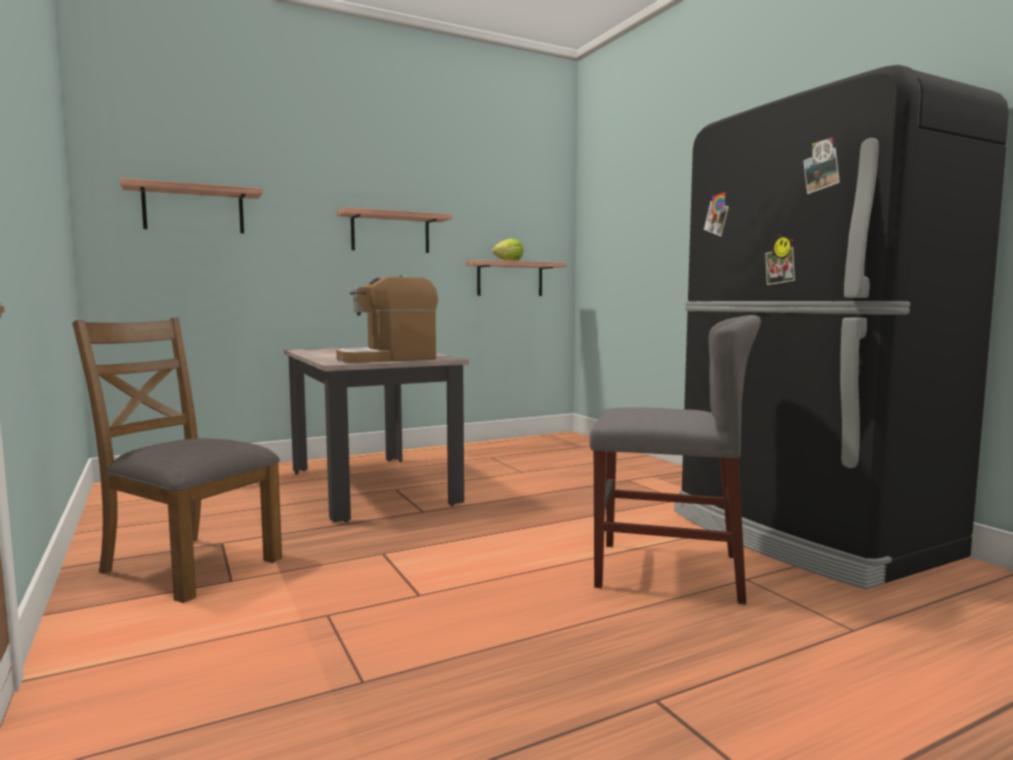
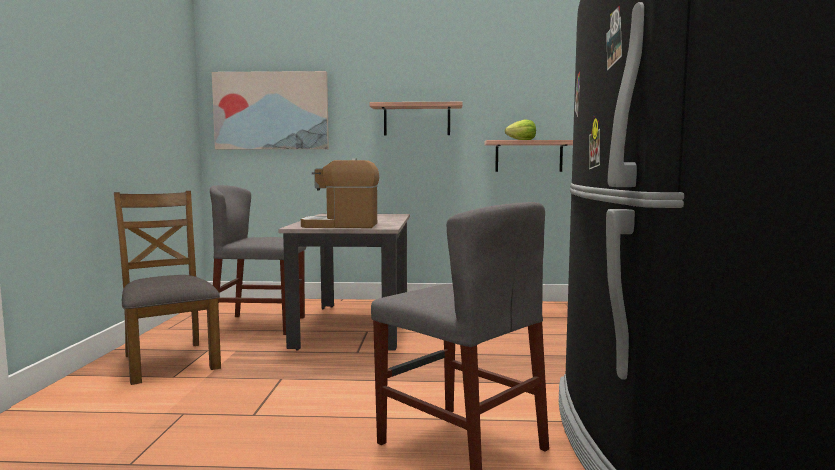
camera: 30 degrees right, 0 degrees up
(194, 210) = (271, 111): shelf -> picture
(243, 503) = (260, 325): none -> grey chair

